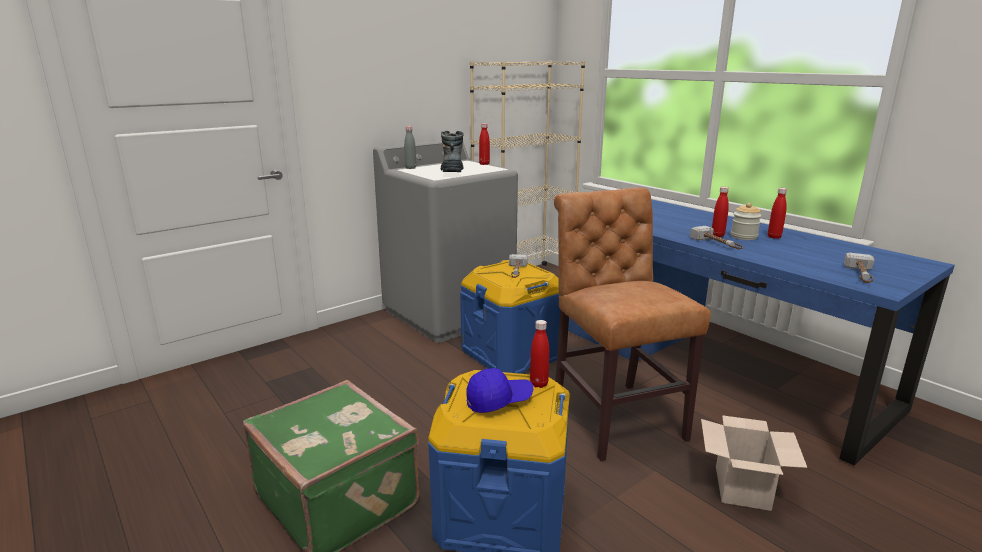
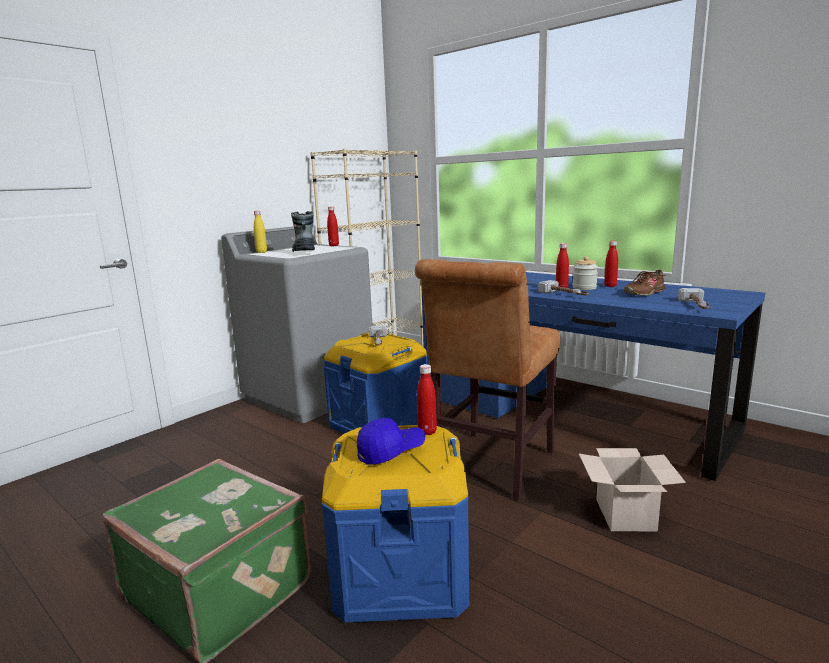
camera: 10 degrees left, 5 degrees down
(410, 168) = (261, 252): grey bottle -> yellow bottle
(613, 415) = (490, 467): brown chair -> brown chair turned 120 degrees counterclockwise
(808, 251) = (644, 293): none -> brown shoe

